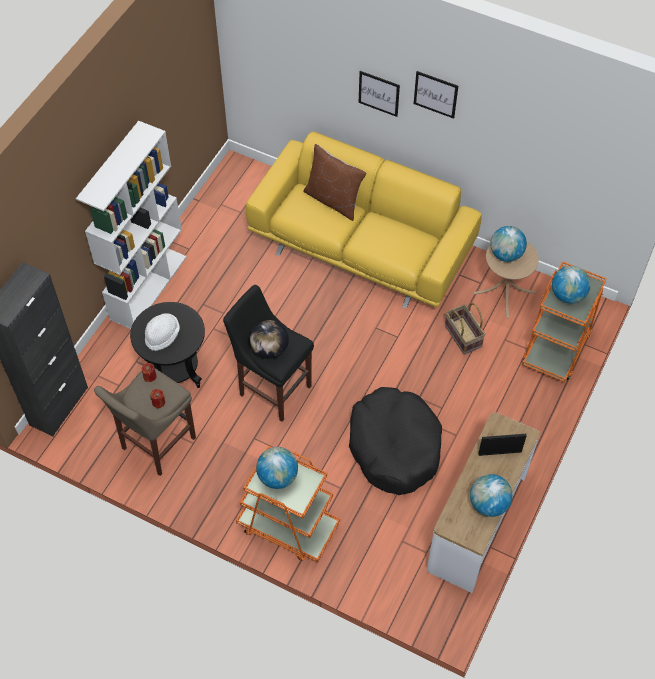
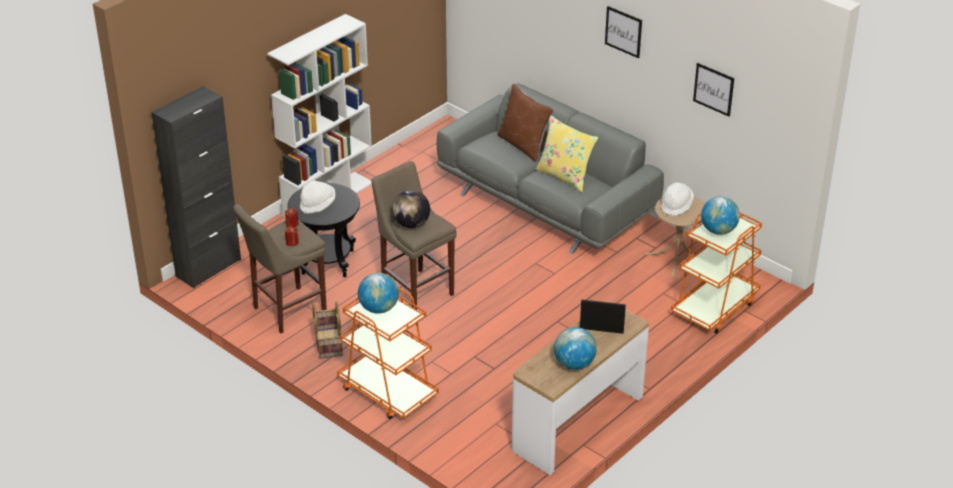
camera: 15 degrees right, 20 degrees down
(272, 388) = (415, 290): black stool -> beige stool
(362, 246) = (547, 202): yellow sofa -> grey sofa
(379, 93) = (576, 35): picture -> picture (713, 89)
(387, 235) = (565, 176): none -> yellow pillow
(394, 446) = (517, 352): black dog bed -> none
(462, 336) = (620, 283): basket -> basket (328, 343)
(506, 254) = (676, 206): globe -> white hat

